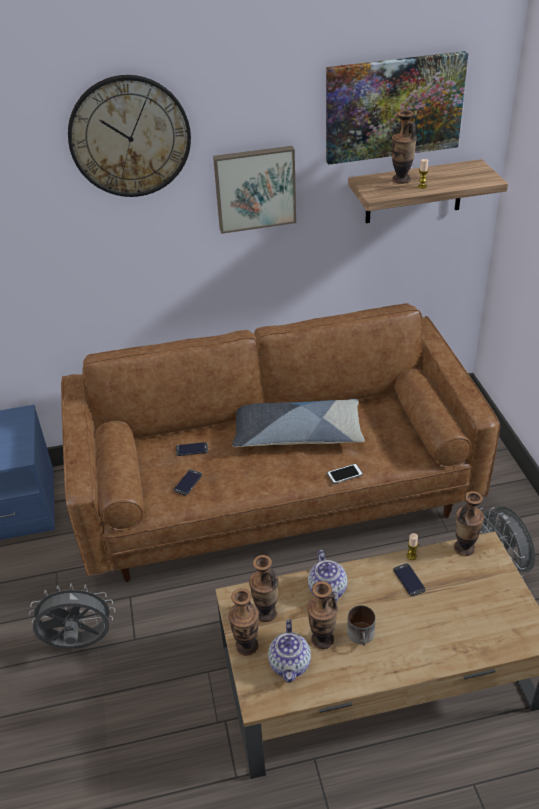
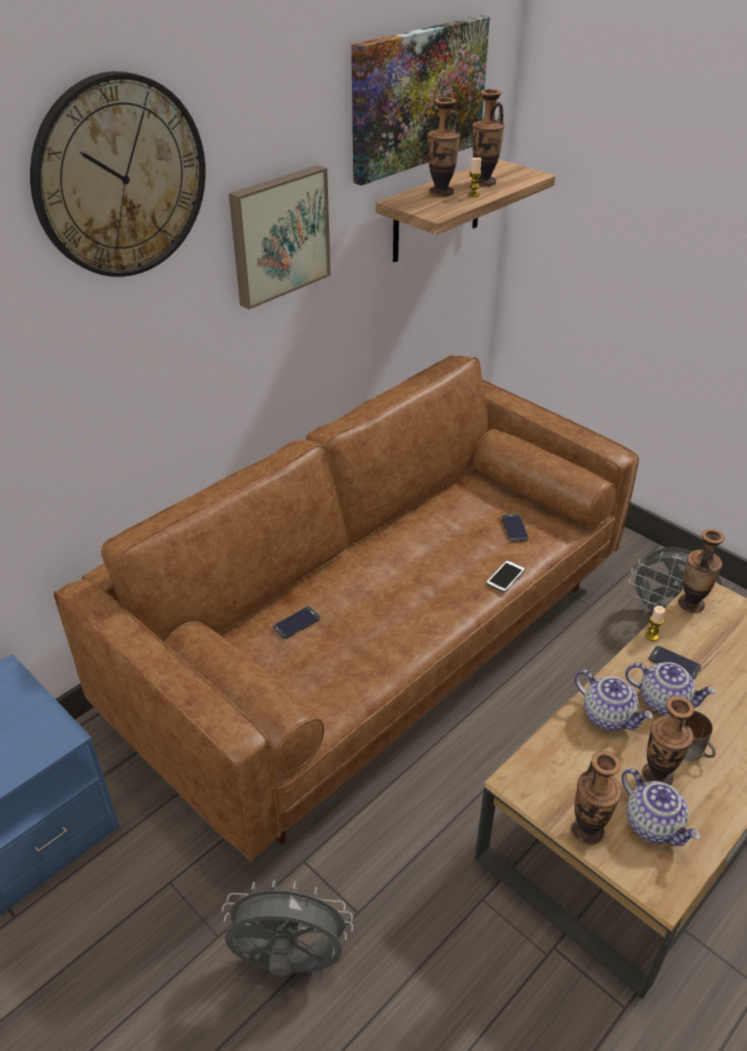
camera: 35 degrees left, 0 degrees up
(79, 644) = (288, 963): grey fan -> grey fan turned 45 degrees clockwise
(188, 482) = (332, 666): phone -> phone (514, 528)
(266, 613) = (570, 778): vase -> vase (484, 182)
(297, 433) = (407, 553): pillow -> none
(375, 599) = (664, 701): none -> teapot

